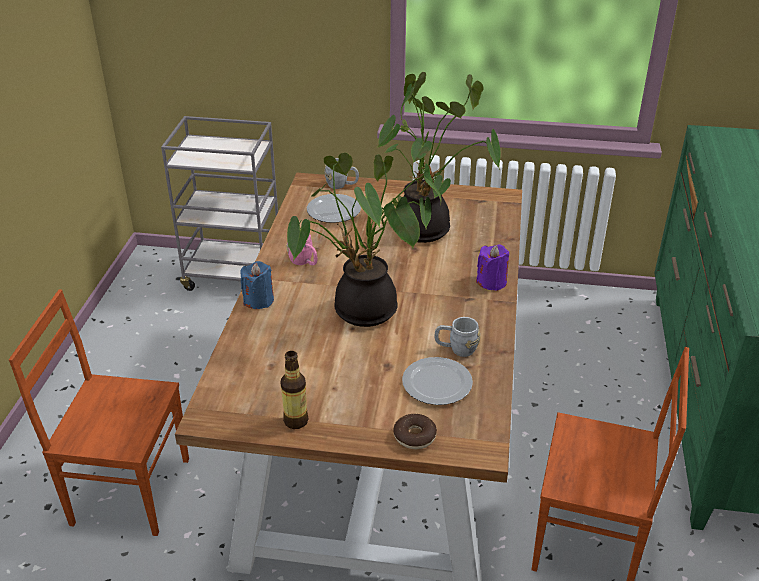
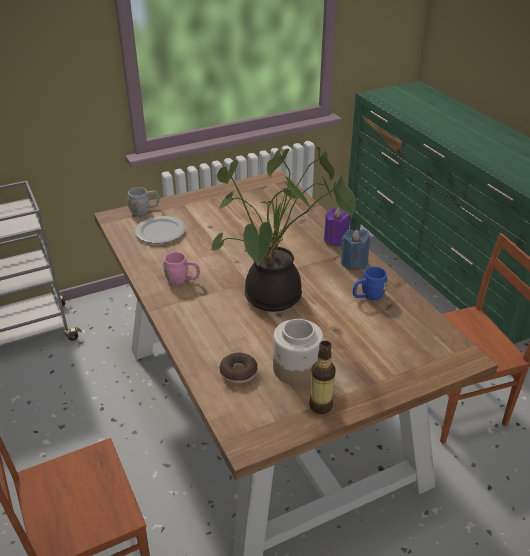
camera: 35 degrees left, 0 degrees up
(258, 300) = (179, 325): blue candle -> blue candle (353, 263)
(312, 381) = (296, 369): none -> jar
(414, 436) = (415, 372): donut -> donut (238, 372)
(427, 230) = (249, 221): potted plant -> none
(437, 384) = (385, 327): plate -> none
(456, 349) = (368, 296): grey mug -> blue mug

